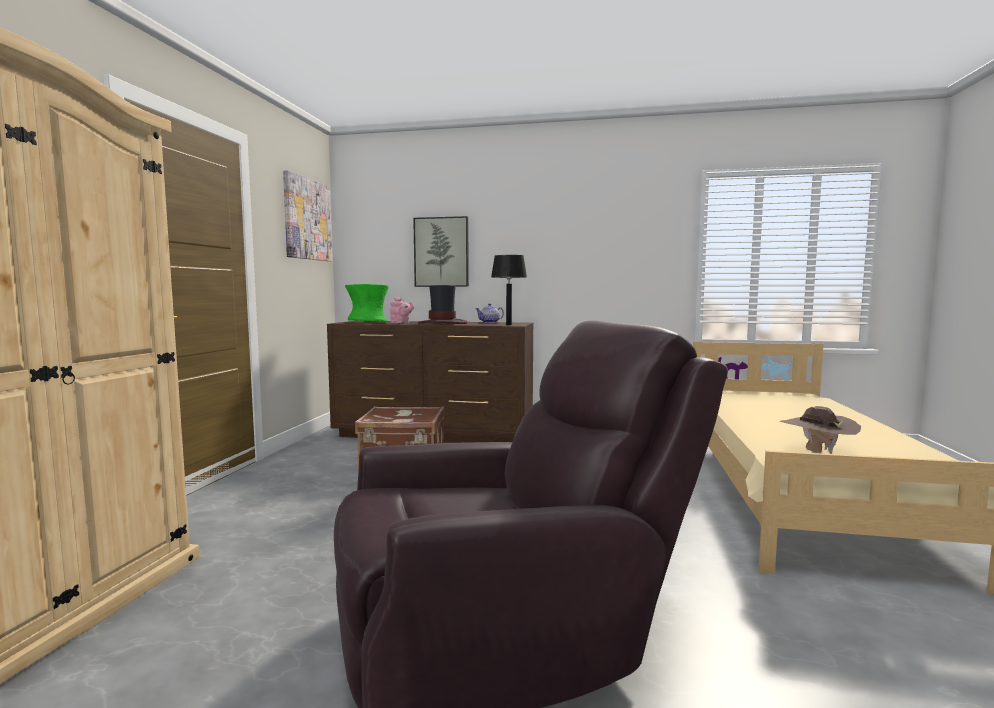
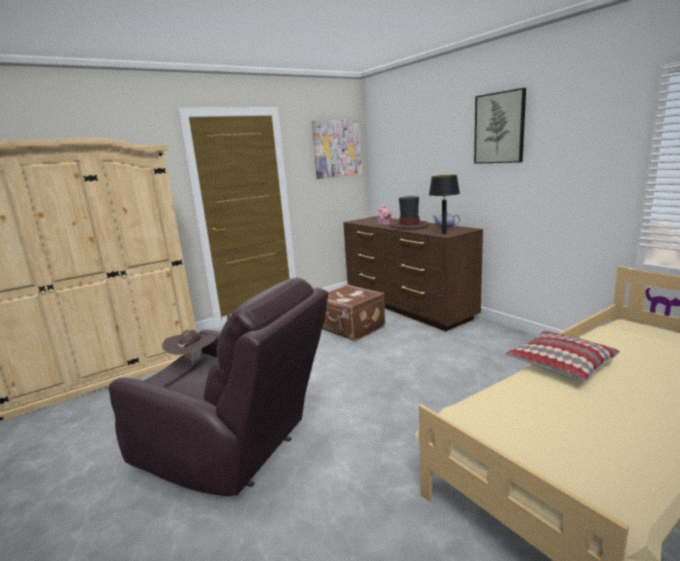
camera: 45 degrees right, 10 degrees up
(367, 322) = (370, 221): green vase -> none
(441, 252) = (424, 166): picture -> picture (499, 128)
(748, 416) = (560, 365): none -> pillow
(816, 452) = (503, 422): brown hat -> brown hat (193, 360)

